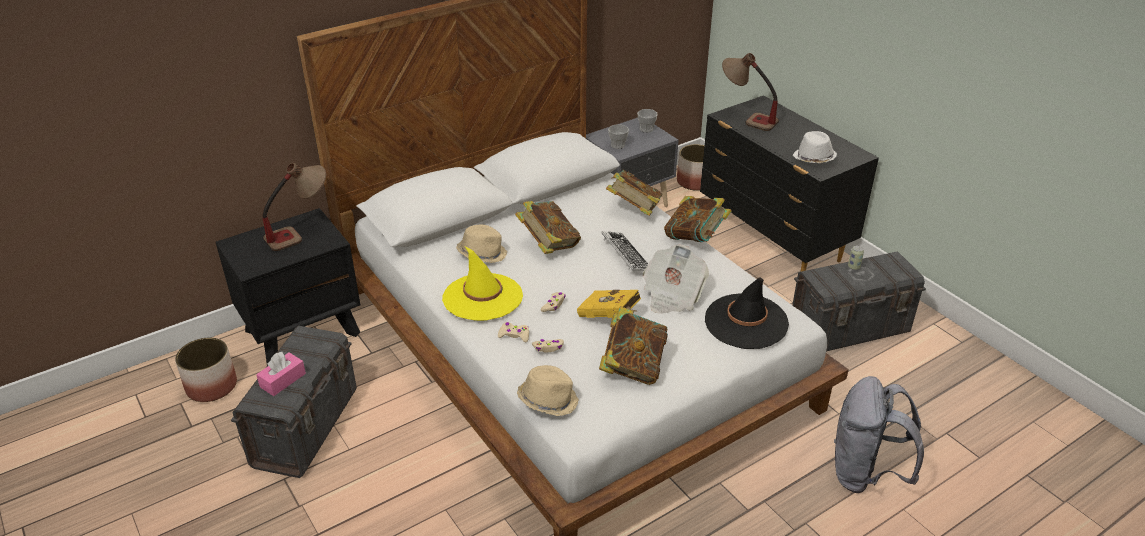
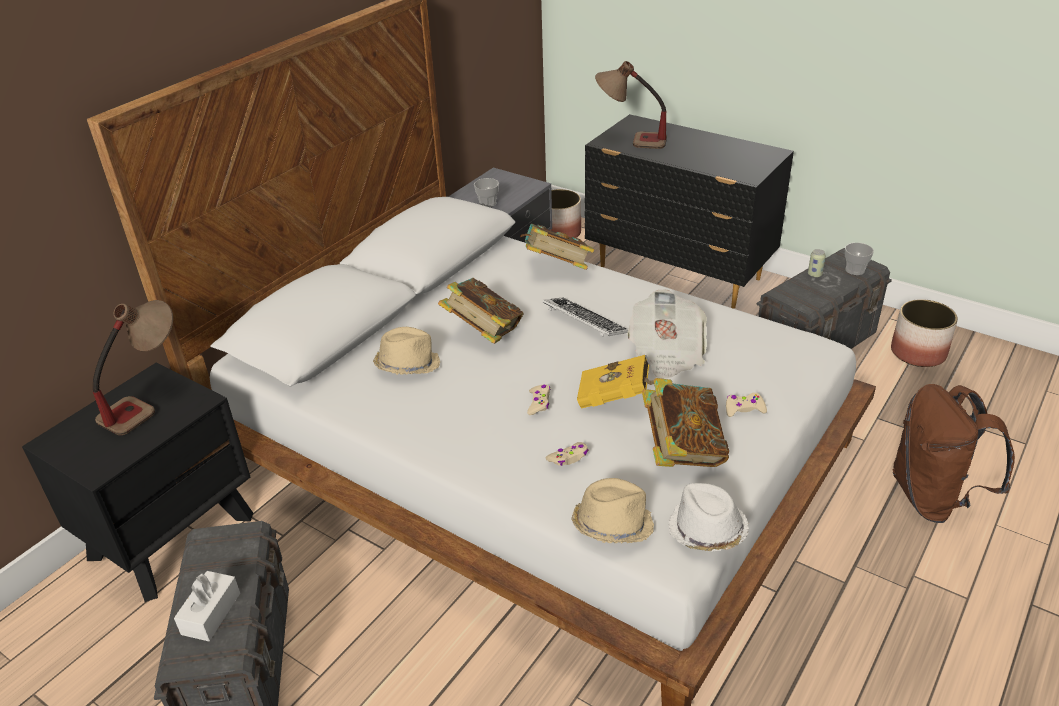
camera: 20 degrees left, 0 degrees up
(211, 386) = (71, 653): planter -> planter (917, 353)
(283, 380) = (211, 613): pink tissue box -> white tissue box
(482, 297) = (443, 418): yellow hat -> none
(514, 335) = (513, 454): beige game controller -> beige game controller (744, 409)
(646, 129) = (508, 180): cup -> cup (855, 270)
(695, 238) = (647, 283): book -> none
(746, 322) = (769, 361): black hat -> none
(813, 159) = (731, 166): white hat -> white hat (706, 530)
(865, 474) = (933, 498): grey backpack -> brown backpack

